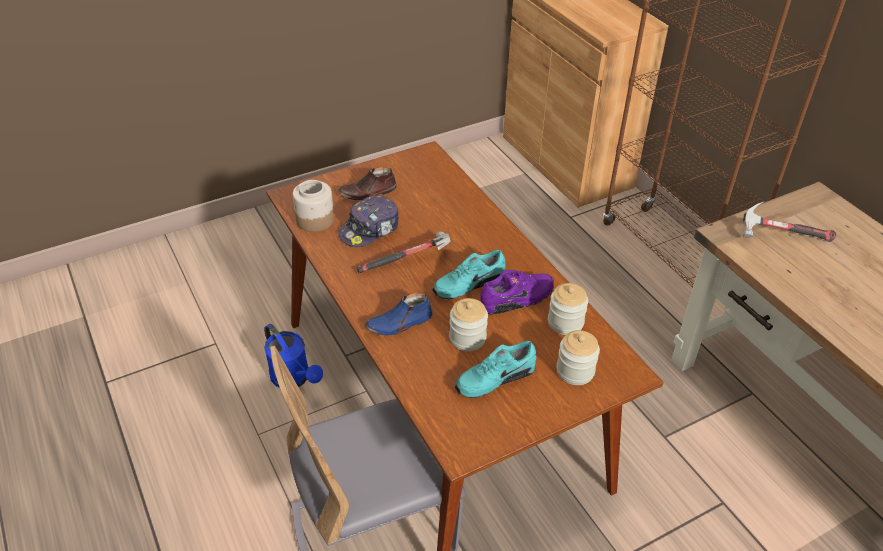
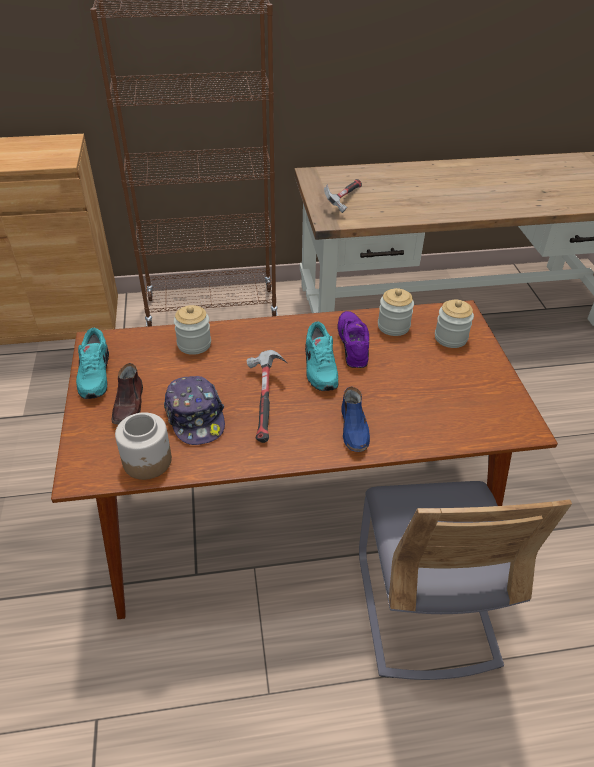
camera: 70 degrees left, 0 degrees up
(294, 379) = (204, 634): blue watering can -> none
(467, 338) = (391, 388): jar -> jar (194, 344)
(494, 378) = (446, 385): turquoise shoe -> turquoise shoe (94, 375)

